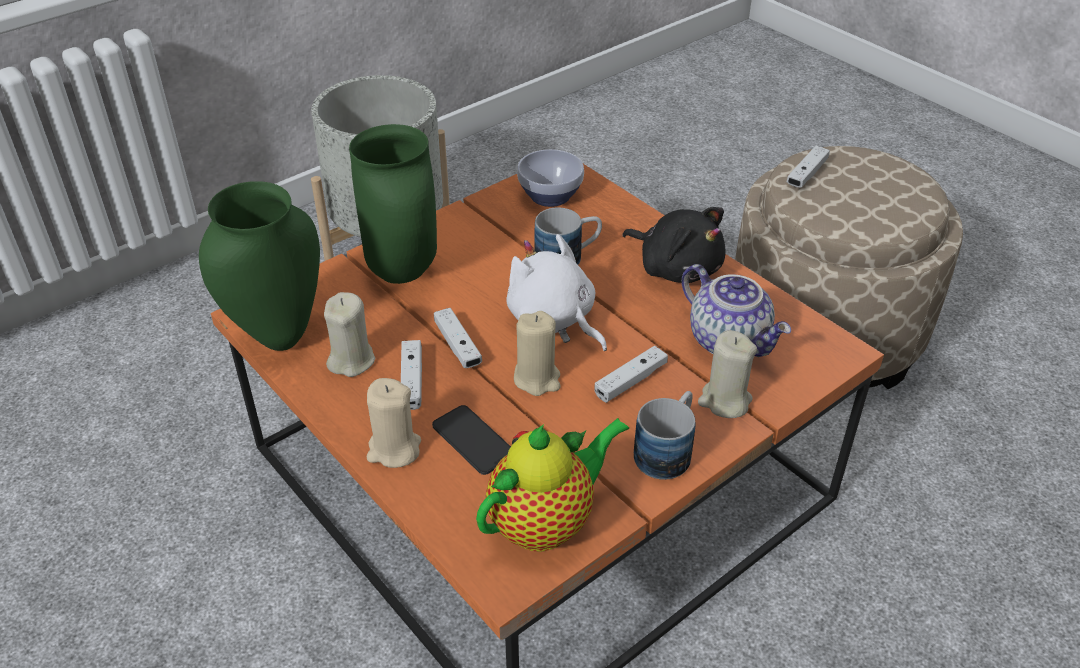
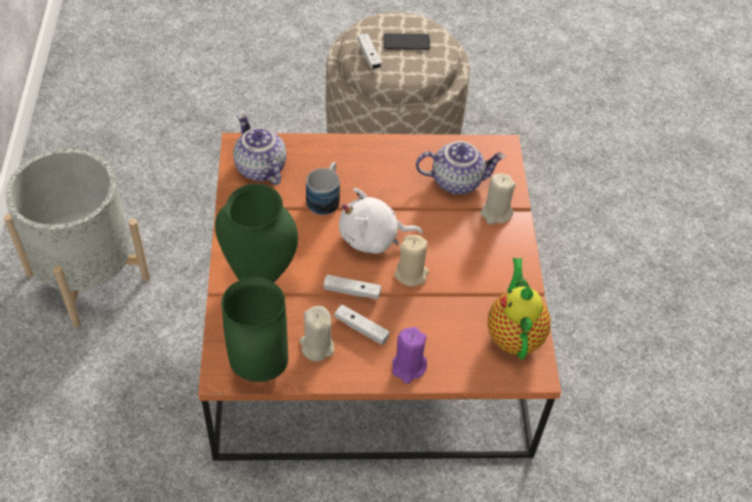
camera: 55 degrees left, 10 degrees up
(394, 449) = (408, 367): beige candle -> purple candle
(473, 440) = (432, 329): phone -> phone (406, 42)
(548, 196) = (259, 168): bowl -> teapot
(630, 381) = (449, 238): white game controller -> none
(668, 450) = (508, 257): mug -> none
(676, 267) = (381, 160): black plush toy -> none

